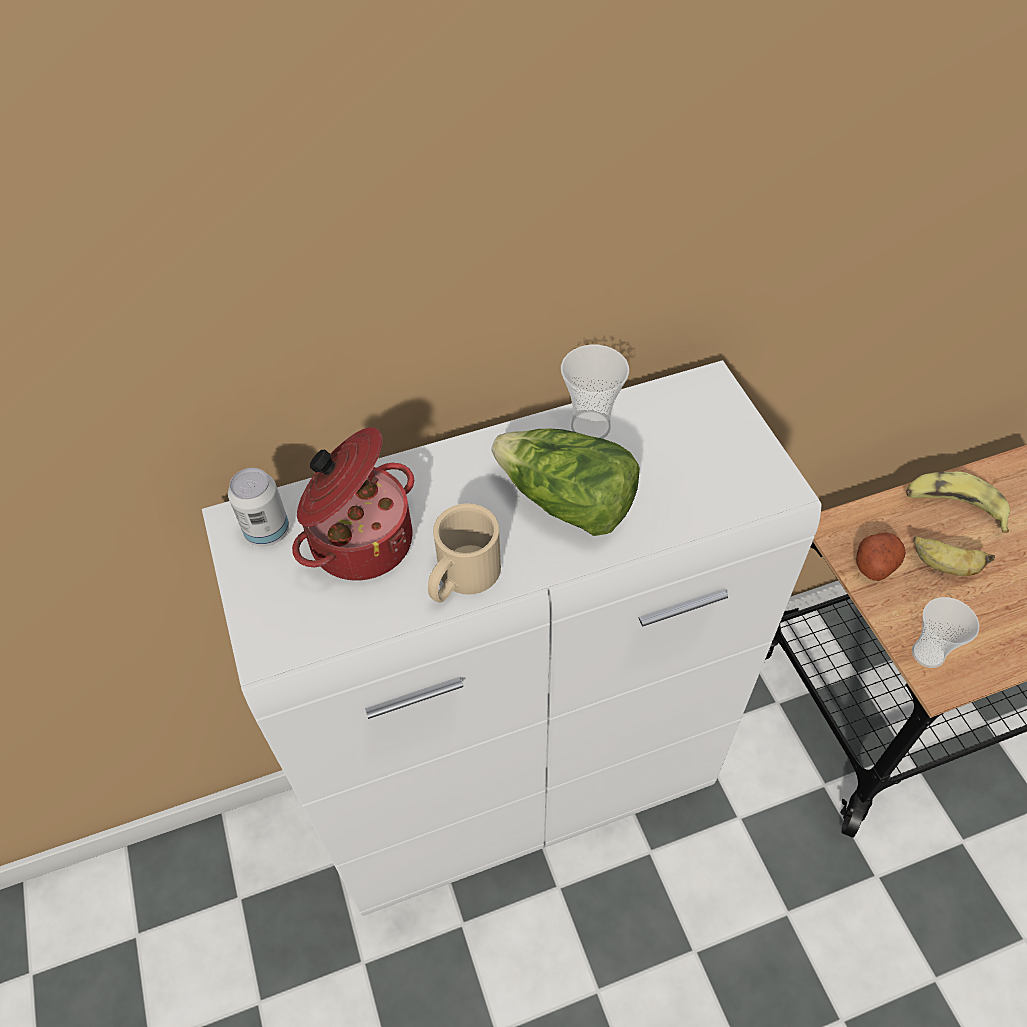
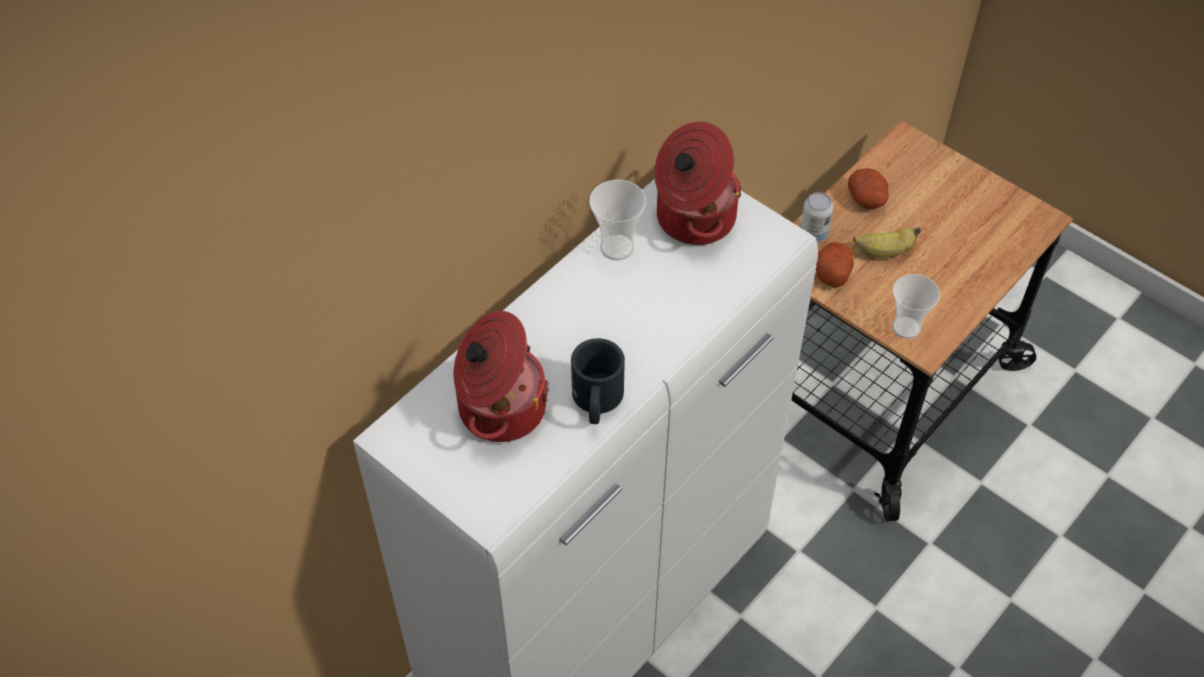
camera: 30 degrees left, 0 degrees up
(267, 531) = (421, 433): can -> can (813, 233)
(461, 578) = (596, 402): beige mug -> black mug
(567, 502) = (637, 313): lettuce -> none
(692, 428) = (693, 218): none -> cooking pot
(953, 506) = (867, 199): banana -> potato

